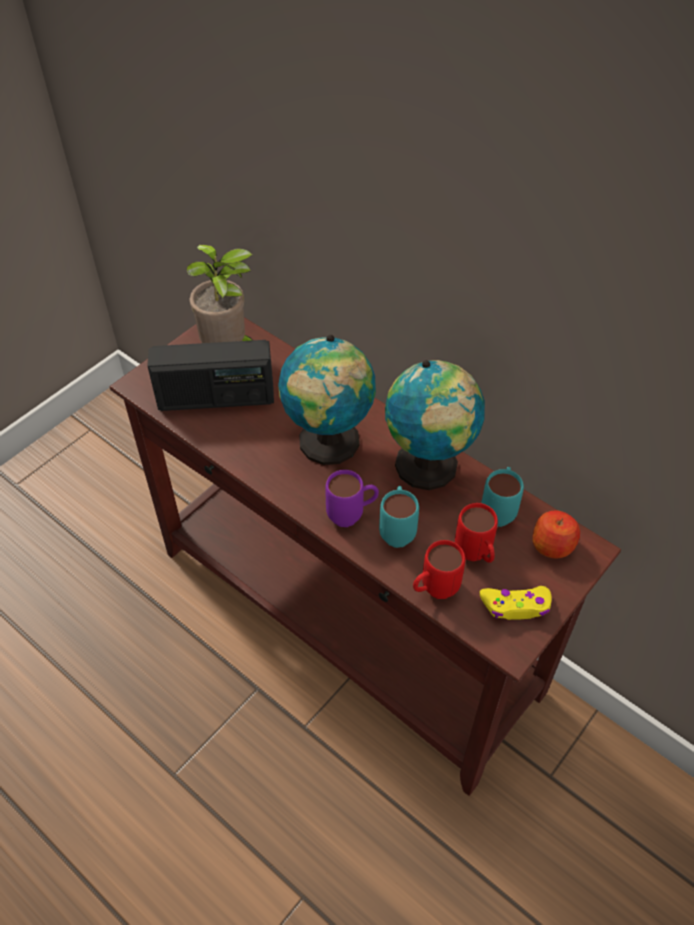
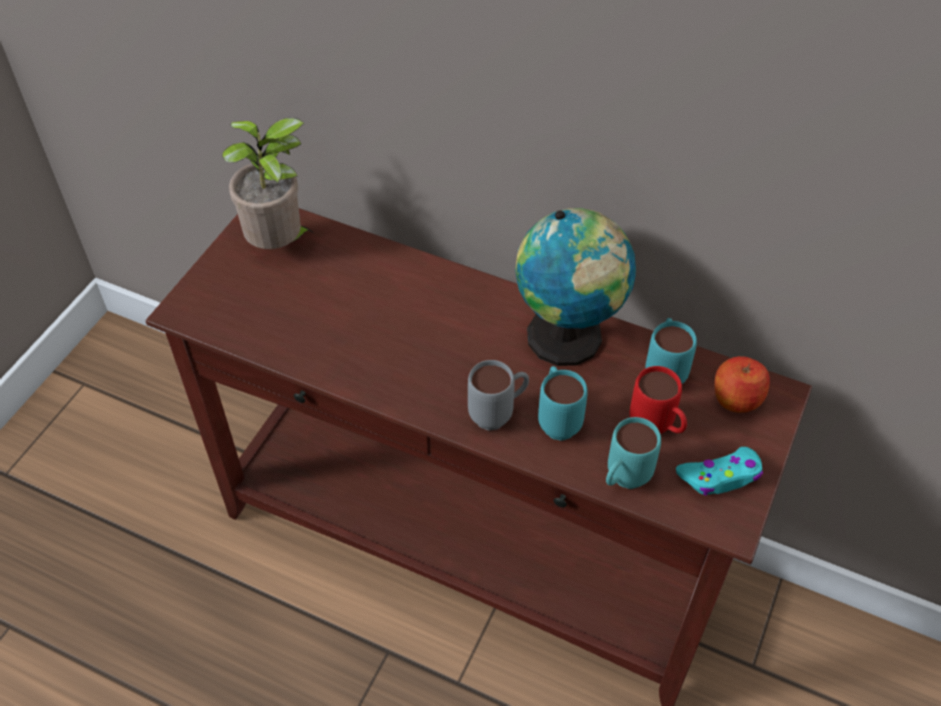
camera: 15 degrees left, 0 degrees up
(216, 398) = (286, 308): radio -> none
(329, 445) = (442, 336): globe -> none
(352, 516) = (498, 414): purple mug -> grey mug
(433, 591) = (622, 481): red mug -> turquoise mug
(516, 606) = (720, 477): yellow game controller -> turquoise game controller

